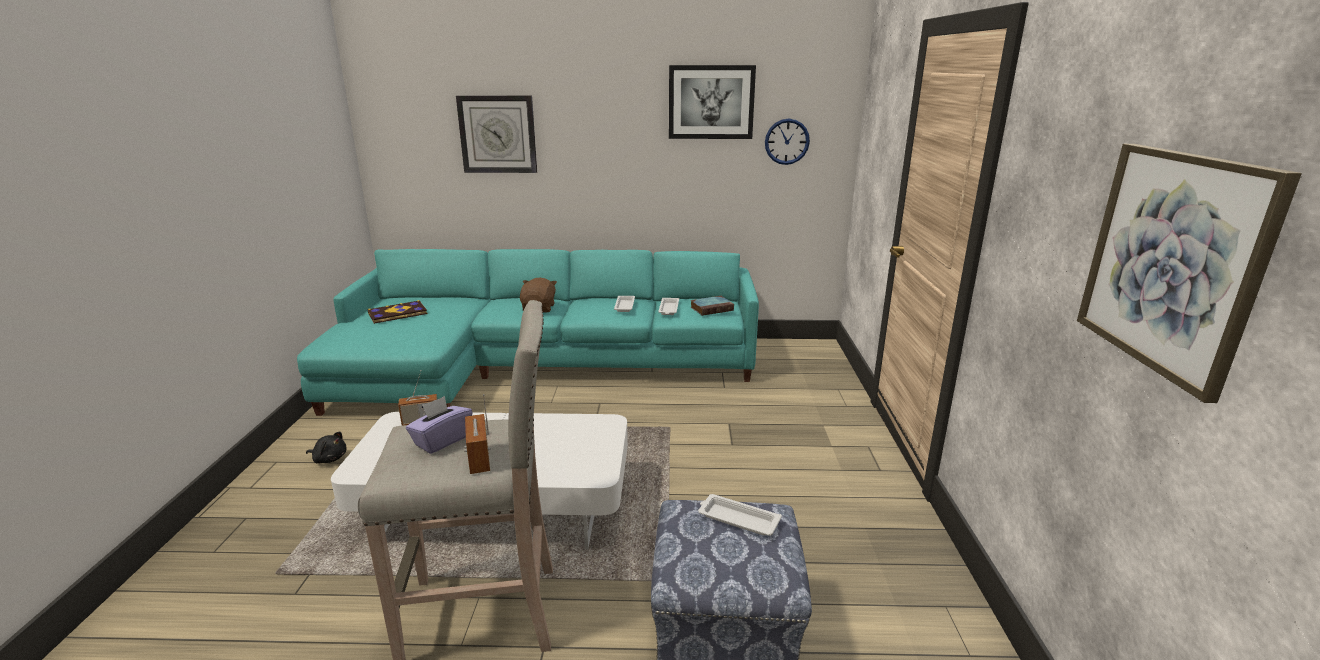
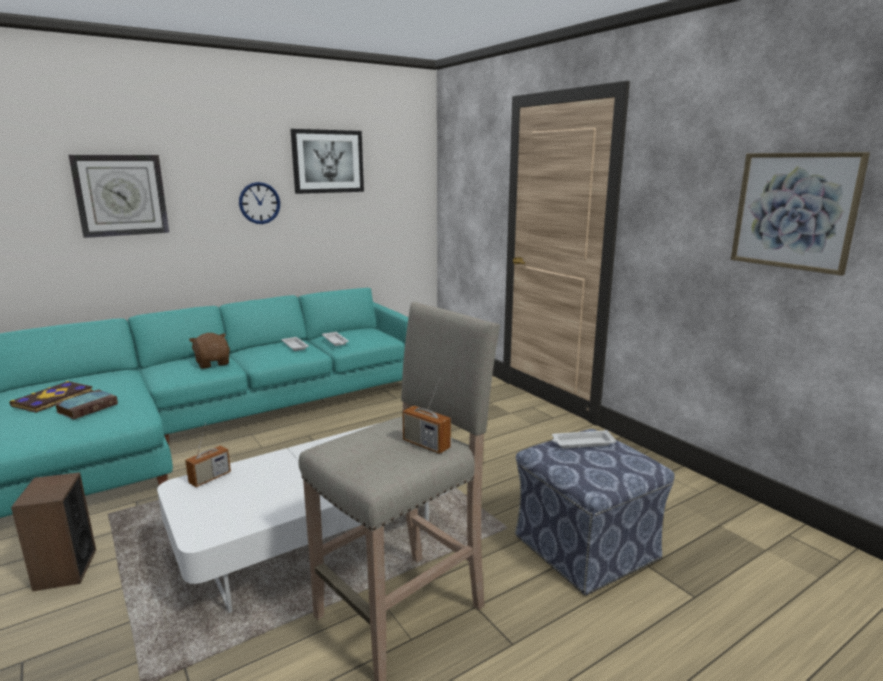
camera: 35 degrees left, 5 degrees down
(329, 459) = (65, 569): black plush toy -> speaker
(442, 440) = (372, 444): purple tissue box -> none
(712, 308) = (370, 334): book -> book (88, 407)
(787, 141) = (388, 193): wall clock -> wall clock (259, 203)

